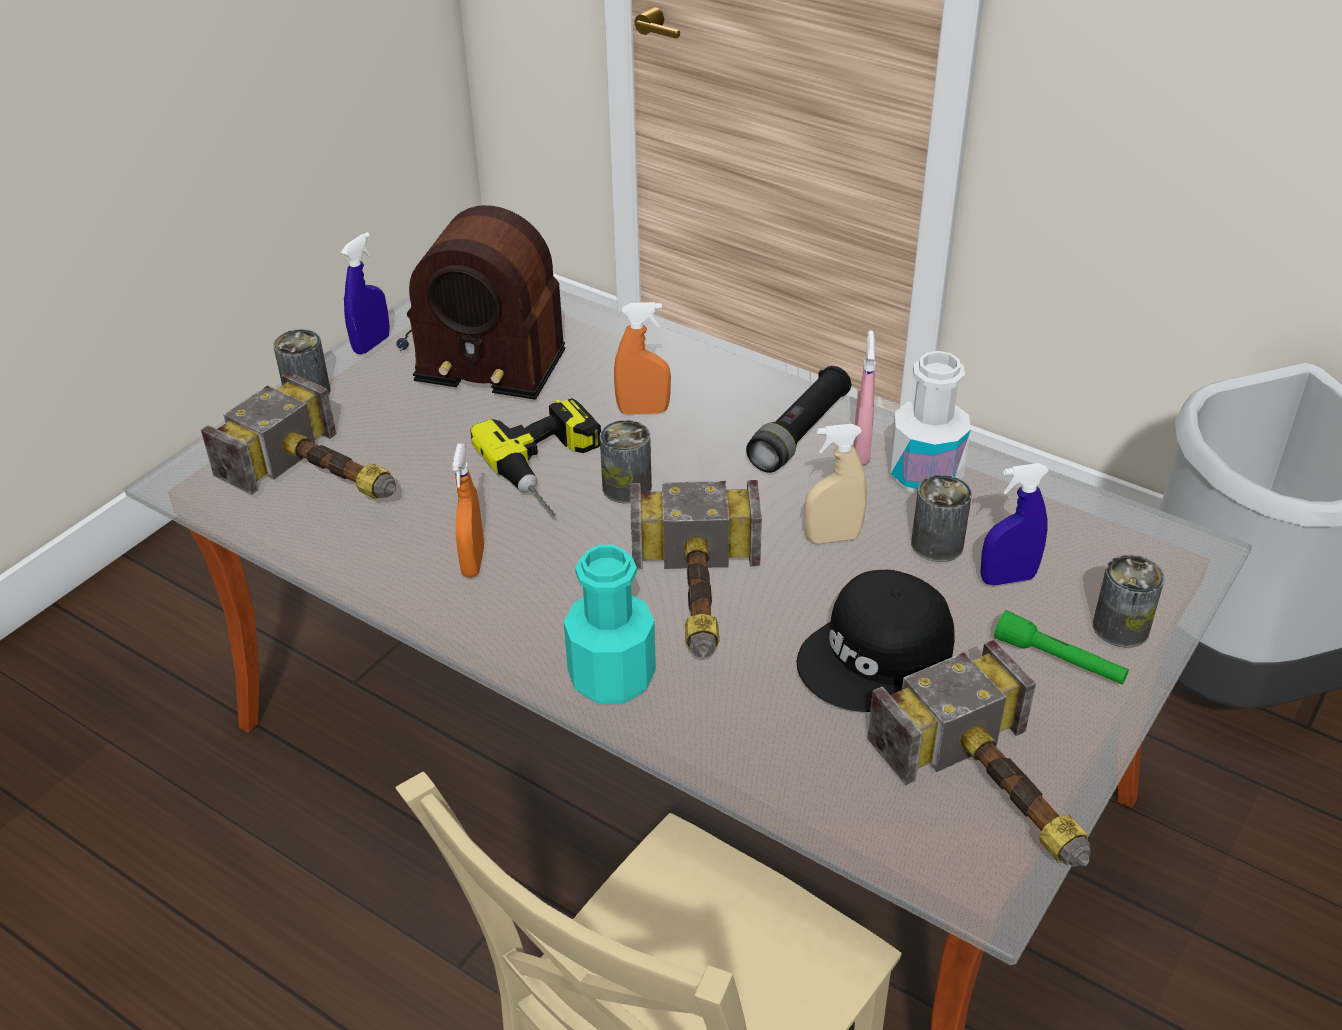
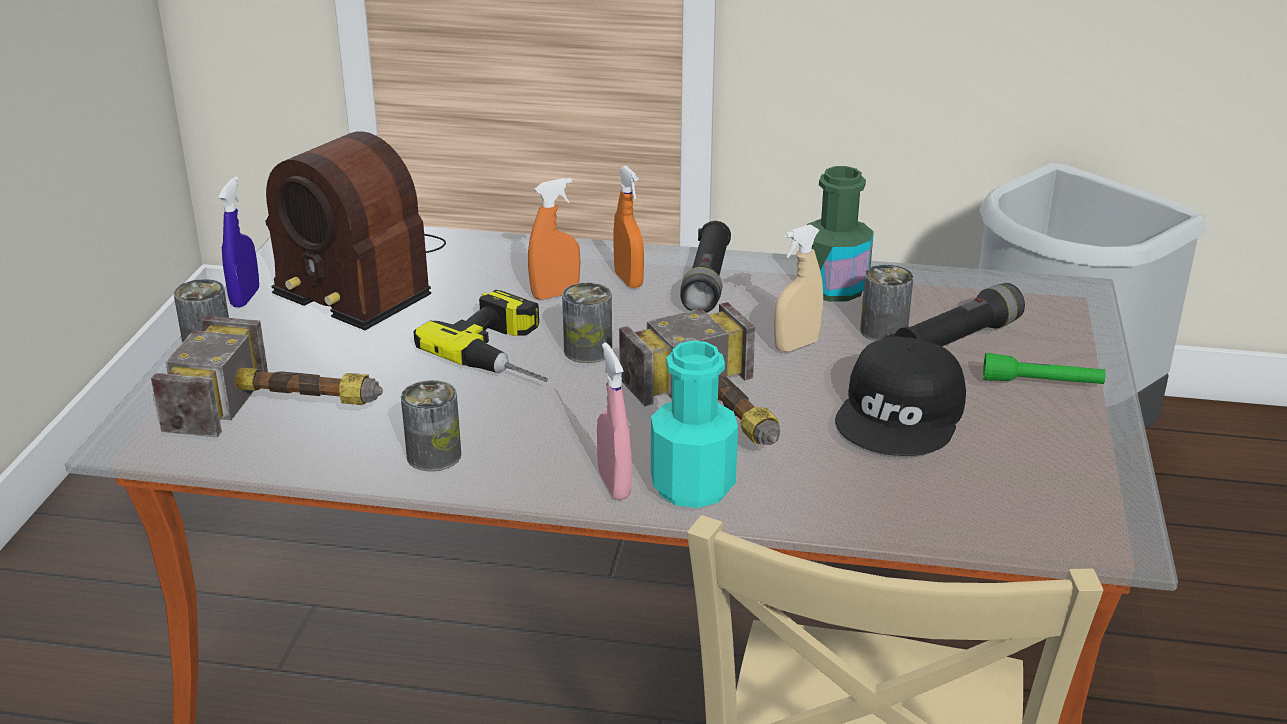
camera: 25 degrees left, 10 degrees down
(473, 562) = (490, 436): orange spray bottle -> orange spray bottle (628, 280)
(481, 347) = (360, 279): radio -> radio turned 45 degrees clockwise
(861, 451) = (769, 283): pink spray bottle -> pink spray bottle (614, 485)
(925, 475) = (834, 288): white bottle -> green bottle
(998, 795) = (1074, 480): hammer -> none
(1007, 578) = (957, 340): blue spray bottle -> black flashlight
(1121, 627) = (1067, 351): can -> can (434, 455)

